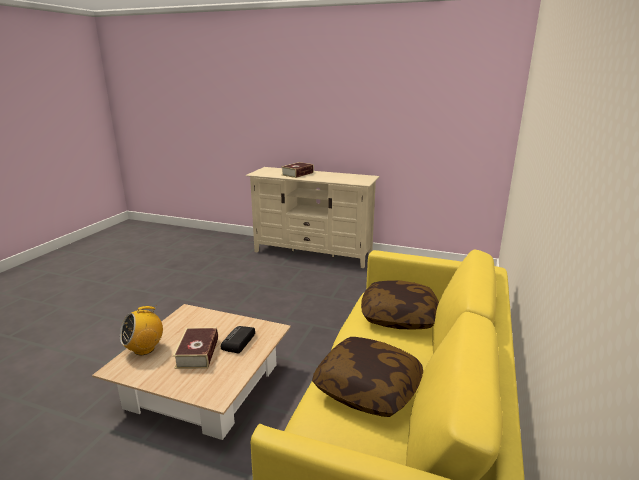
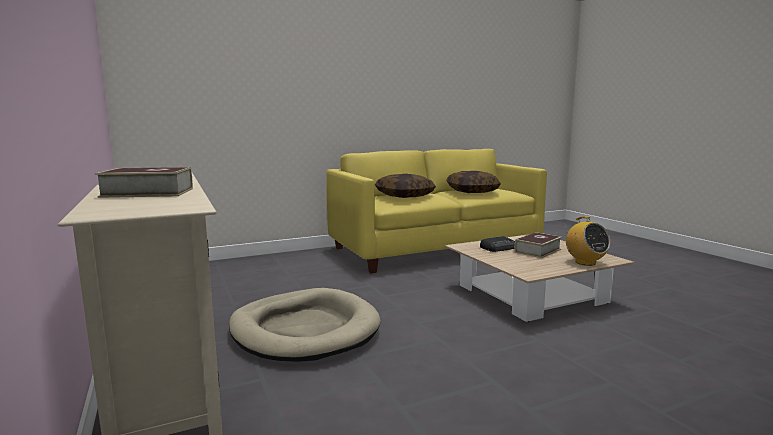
camera: 135 degrees left, 10 degrees down
(144, 349) = (585, 262): radio -> radio turned 60 degrees clockwise
(307, 284) = (304, 330): none -> beige dog bed

